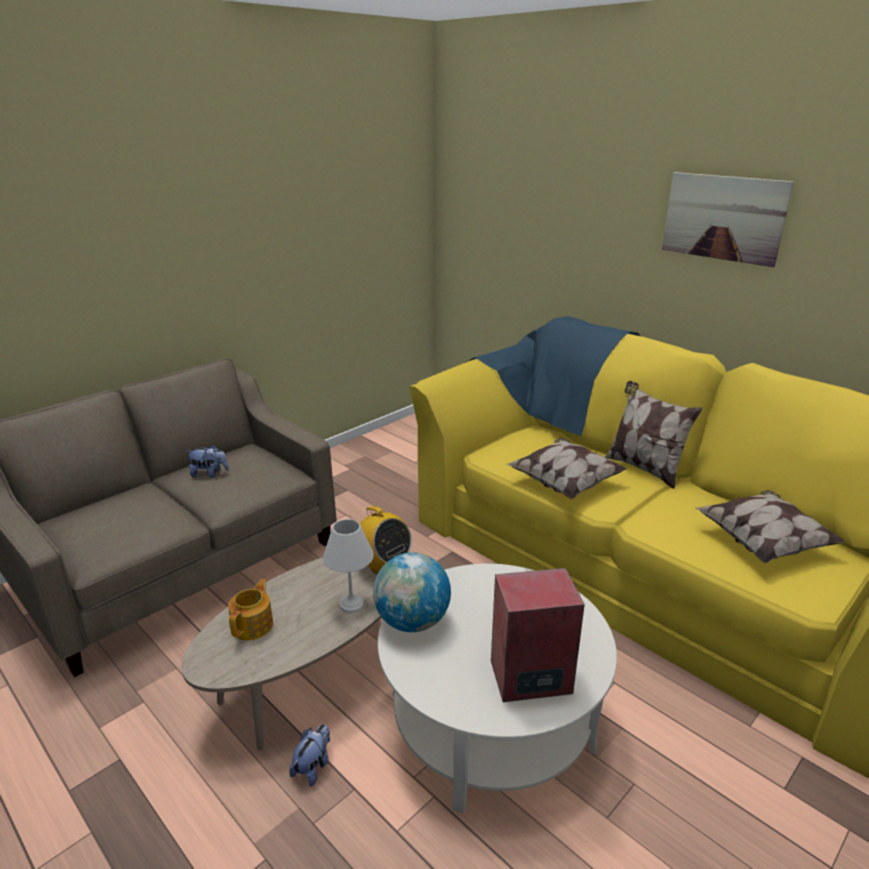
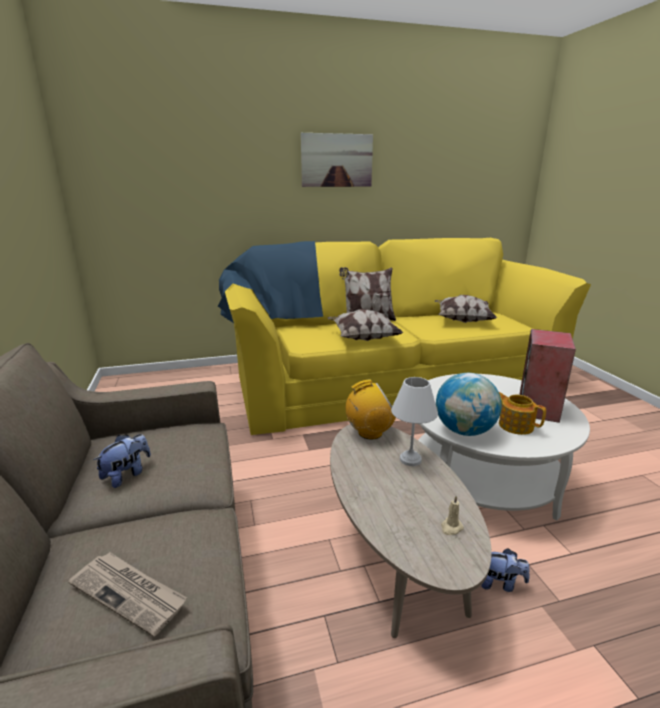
camera: 60 degrees left, 5 degrees down
(104, 524) = (130, 593): none -> newspaper
(253, 625) = (405, 520): teapot -> teapot (515, 425)
(256, 655) = (451, 528): none -> beige candle
(313, 766) = (500, 583): plush toy -> plush toy turned 135 degrees clockwise

